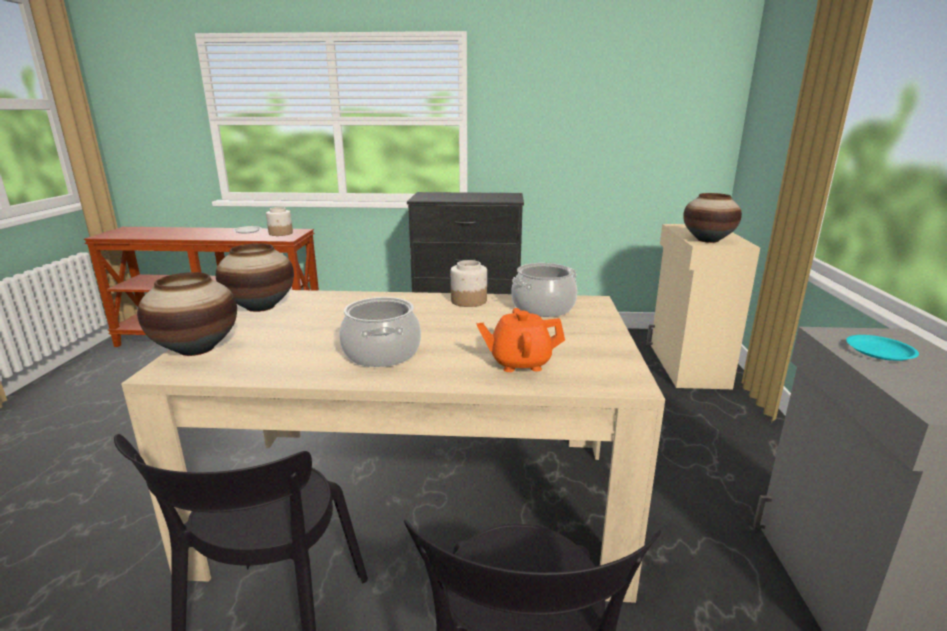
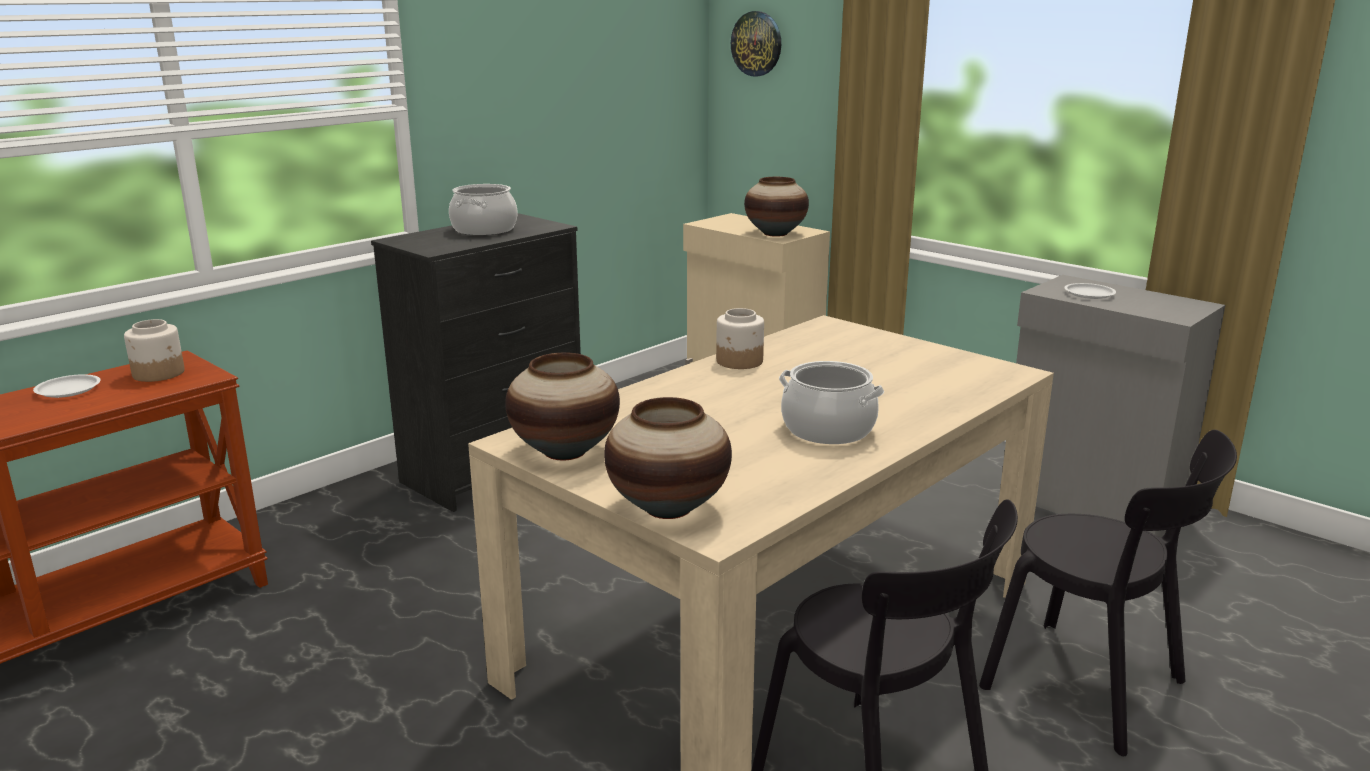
camera: 50 degrees left, 0 degrees up
(519, 363) = (930, 389): orange teapot -> none
(543, 308) = (813, 343): cooking pot -> cooking pot (484, 229)
(770, 87) = (757, 44): none -> wall clock
(880, 352) = (1089, 294): turquoise plate -> white plate

